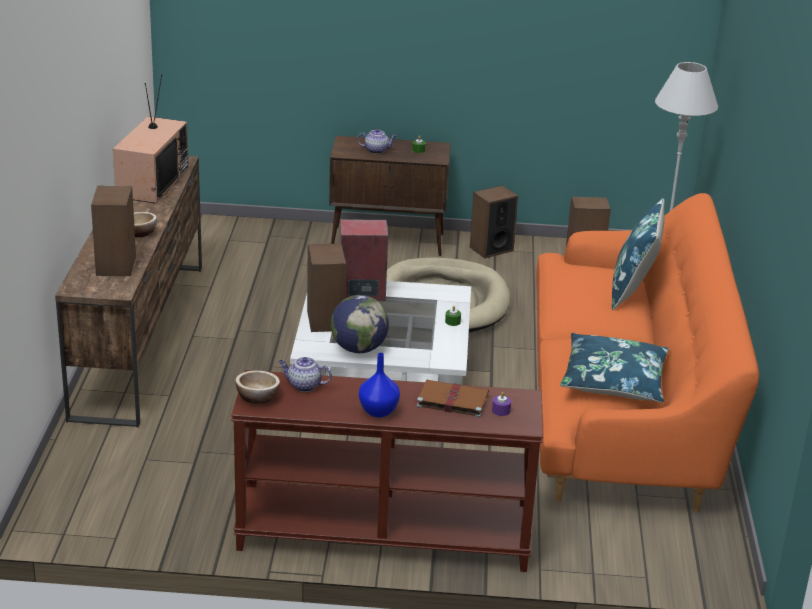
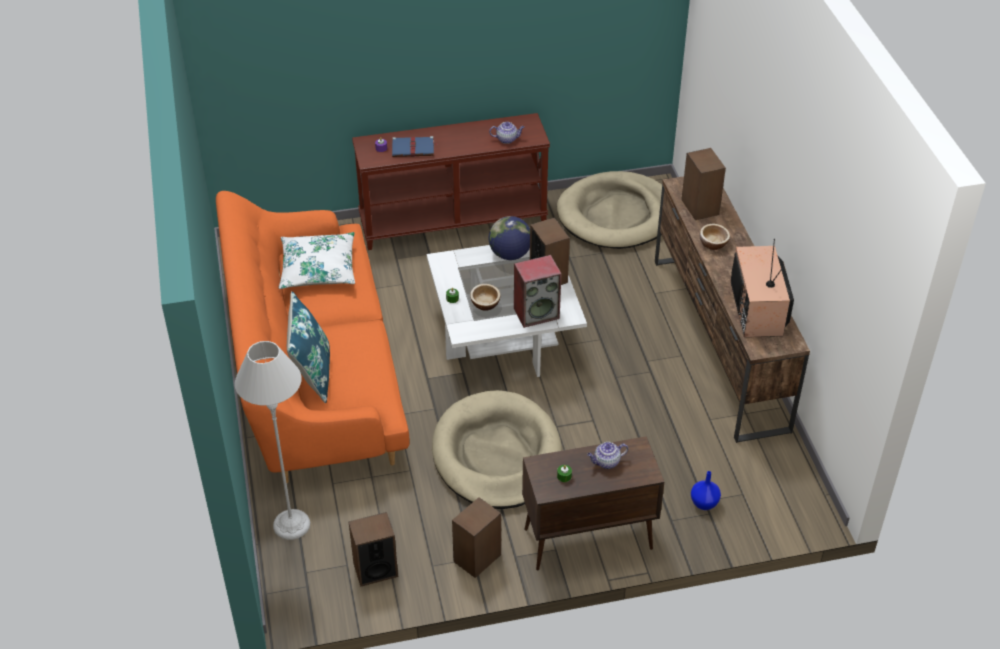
camera: 165 degrees right, 15 degrees up
(137, 494) = (617, 215): none -> beige dog bed
(257, 397) = (529, 126): bowl -> bowl (485, 304)
(379, 411) = (454, 132): blue vase -> blue vase (704, 504)
(451, 400) = (414, 148): brown book -> blue book
(614, 380) = (318, 269): blue pillow -> white pillow

